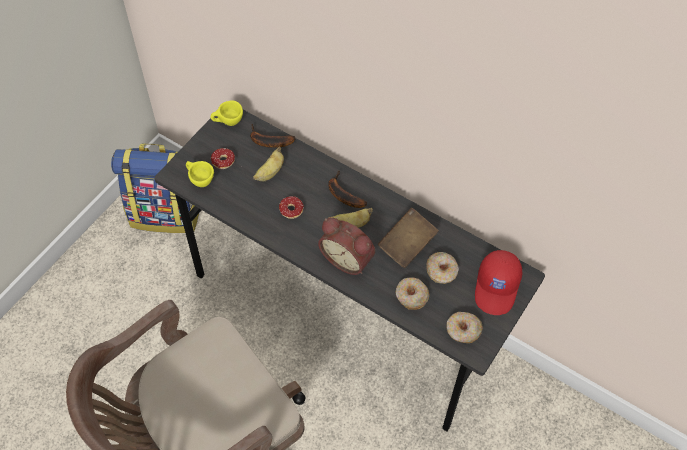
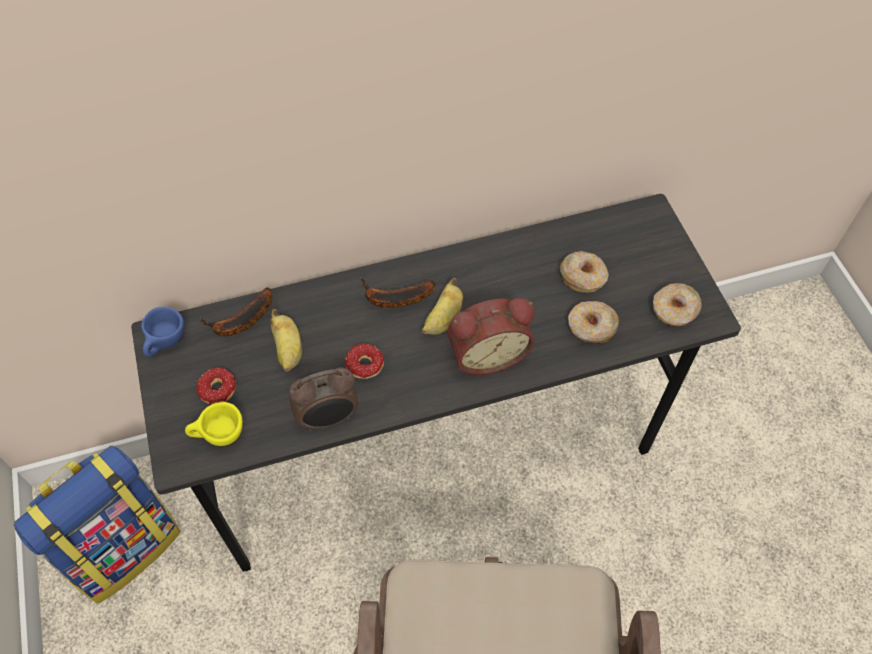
camera: 50 degrees left, 0 degrees up
(228, 123) = (166, 345): yellow cup -> blue cup
(248, 216) = (328, 418): none -> alarm clock
(407, 245) = (521, 285): brown book -> none
(497, 288) = (646, 243): red cap -> none

